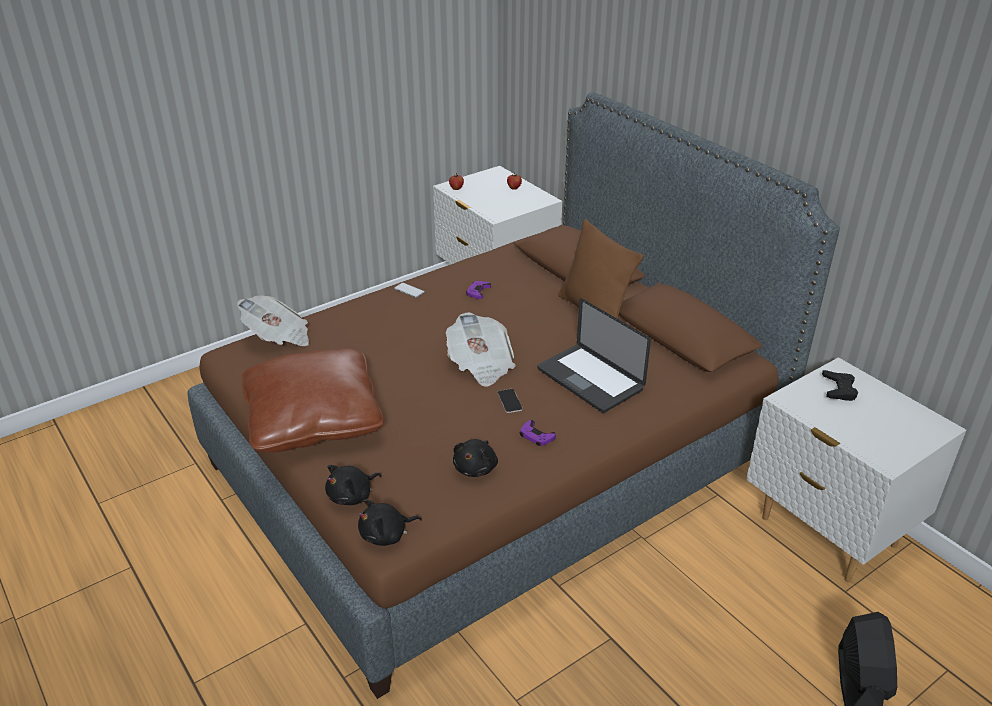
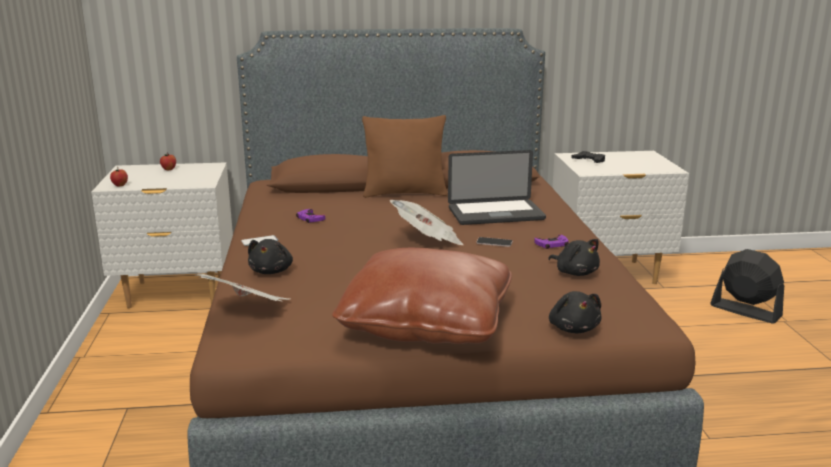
camera: 60 degrees left, 15 degrees down
(386, 535) = (642, 325): black plush toy -> black plush toy (271, 271)

